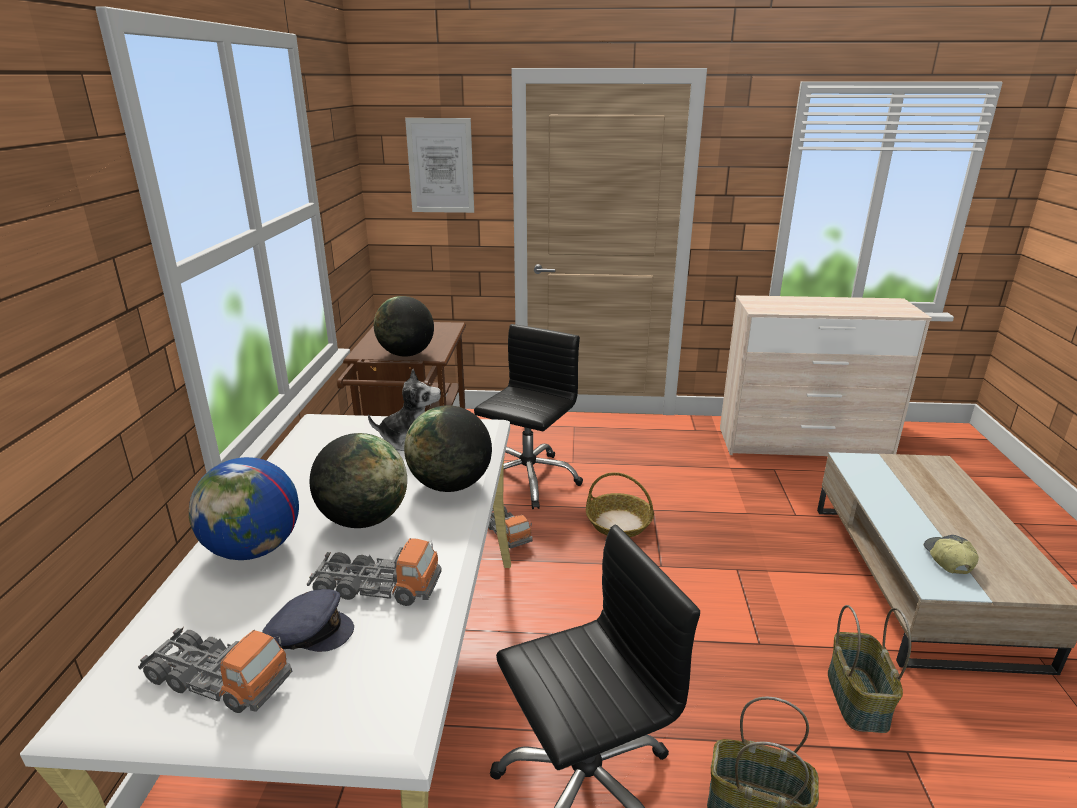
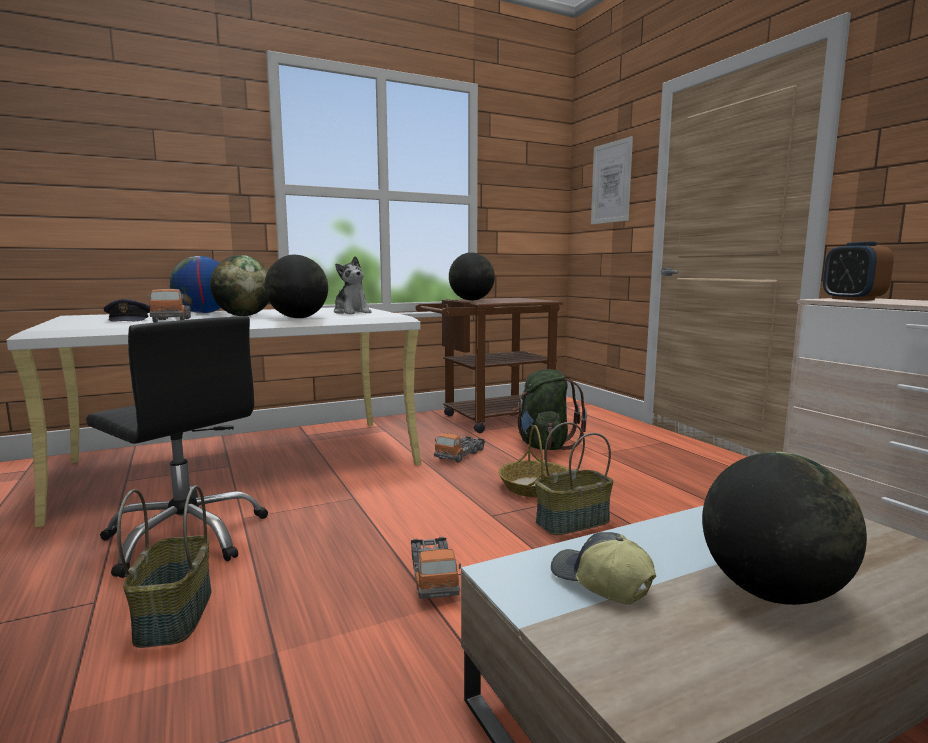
camera: 60 degrees right, 15 degrees down
(218, 680) = (90, 318): toy truck -> toy truck (433, 576)
(527, 479) = (544, 446): black office chair -> green backpack
(765, 306) = (852, 299): none -> alarm clock
(858, 699) = (369, 666): basket -> basket (573, 522)
(947, 559) = (599, 583): cap -> cap turned 105 degrees counterclockwise
(960, 517) = (772, 593): none -> globe

